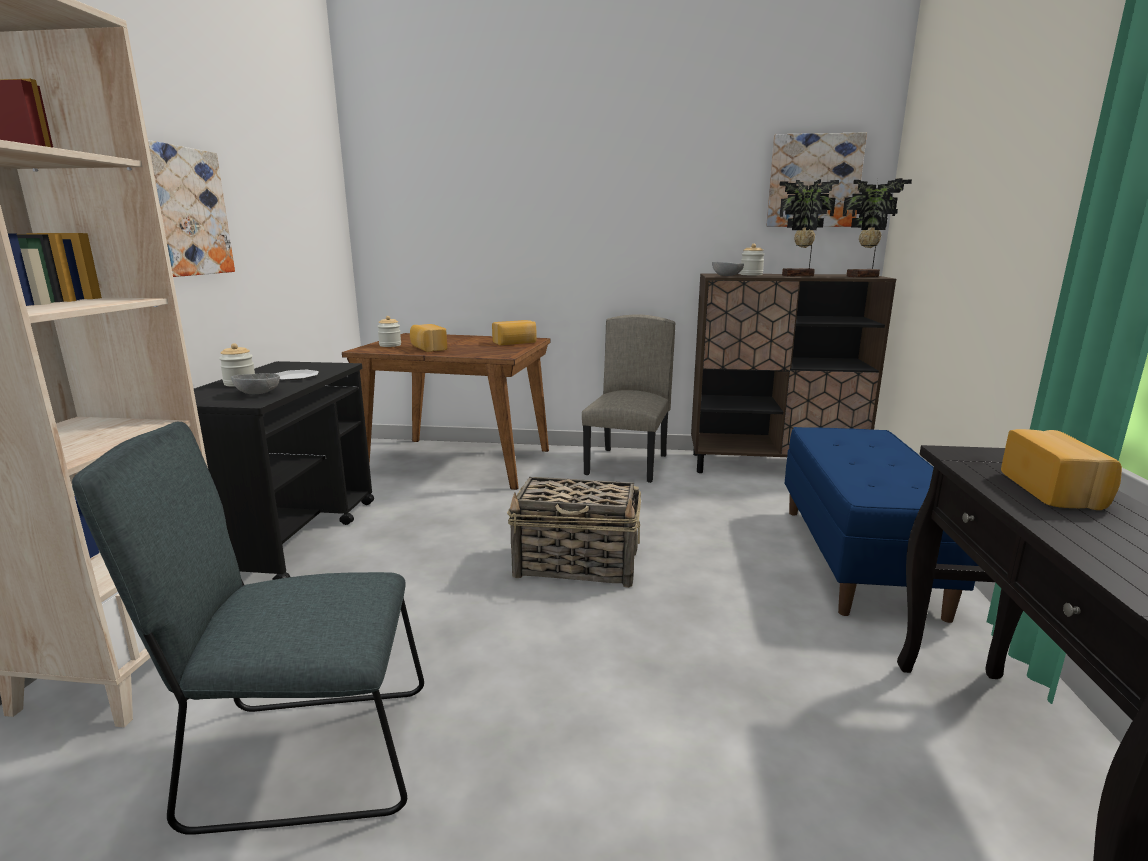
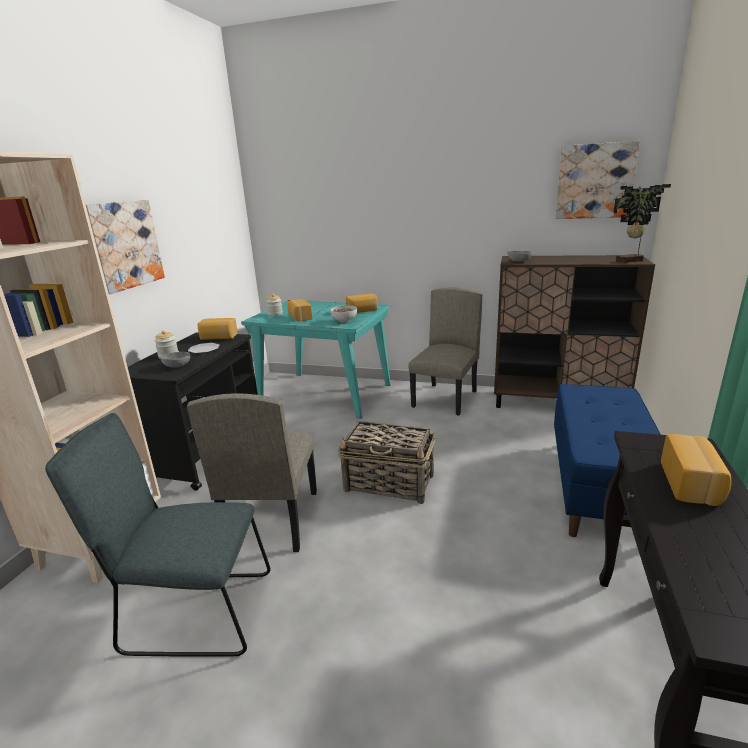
camera: 10 degrees right, 5 degrees up
(313, 366) = (218, 337): none -> bread
(411, 619) = (272, 520): none -> beige chair
(458, 462) = (325, 394): brown dining table -> turquoise dining table
(493, 351) = (344, 321): none -> bowl
(751, 275) = (540, 259): jar -> none
(799, 276) = (577, 260): potted plant -> none

